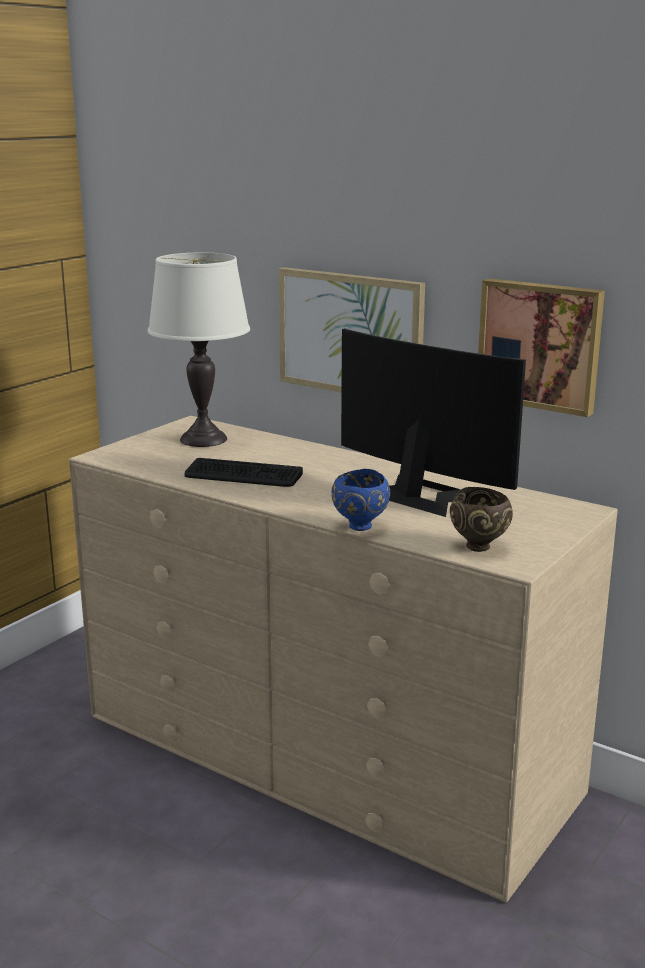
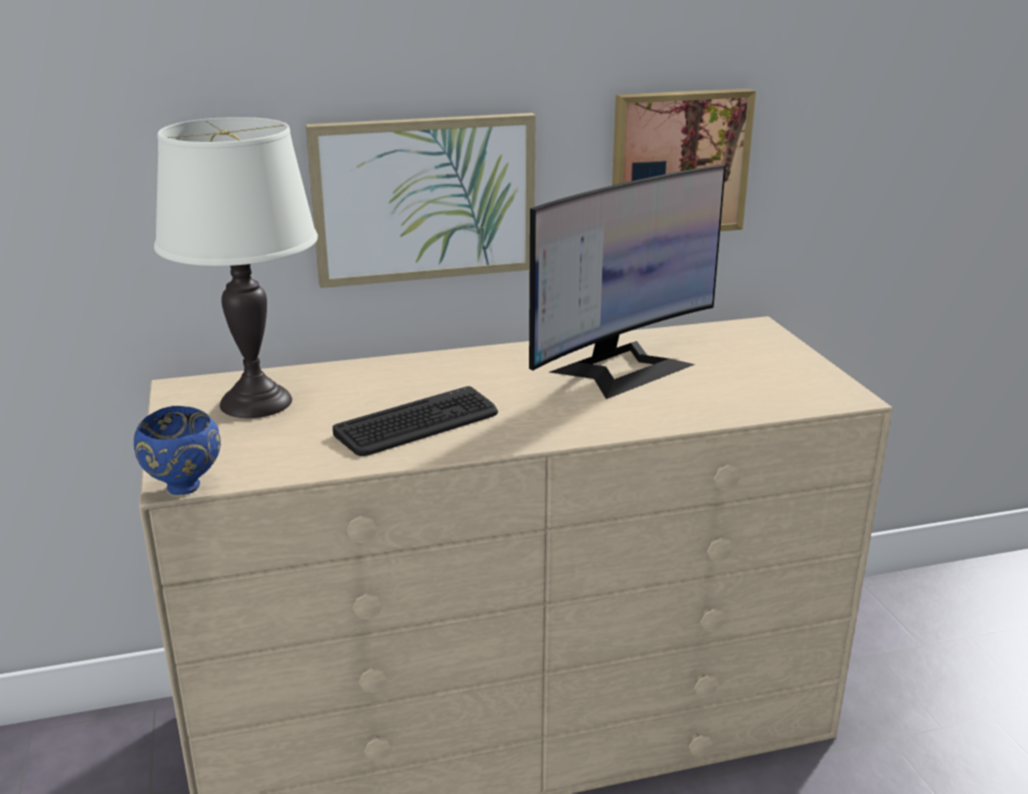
camera: 50 degrees left, 5 degrees up
(360, 527) = (668, 424): blue bowl -> blue bowl (185, 488)
(420, 494) = (622, 368): monitor -> monitor turned 150 degrees clockwise
(480, 547) = (790, 395): brown bowl -> none

